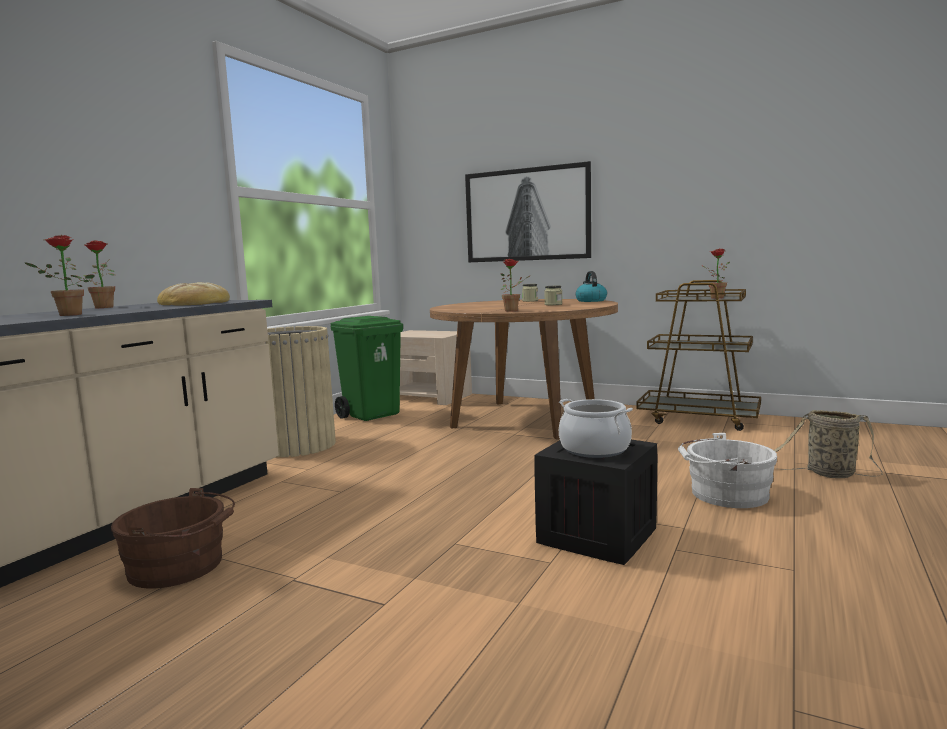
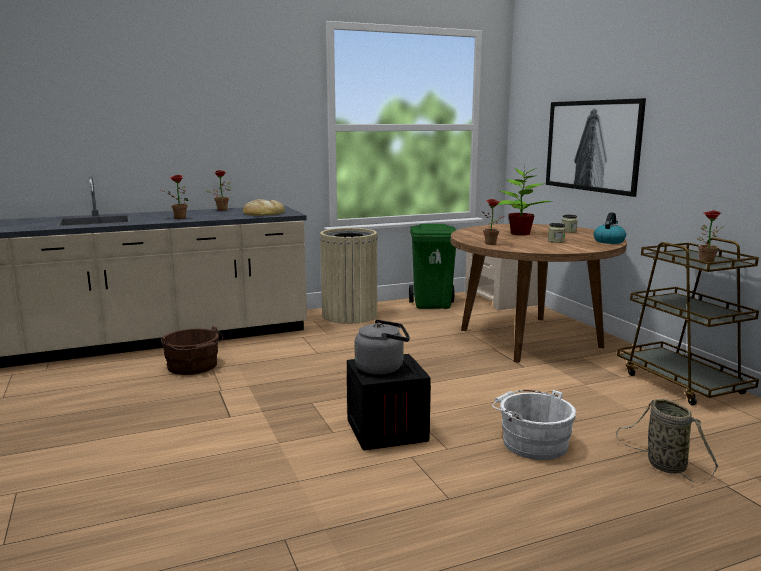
camera: 40 degrees right, 5 degrees up
(499, 305) = (519, 233): none -> potted plant
(594, 449) = (382, 368): cooking pot -> grey kettle

